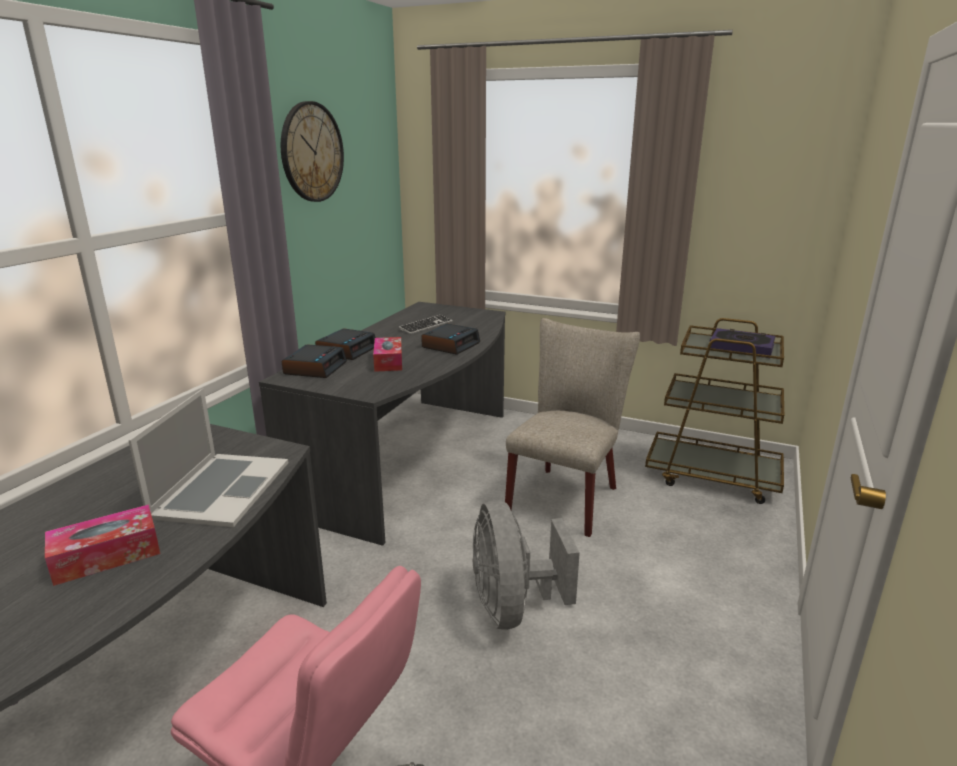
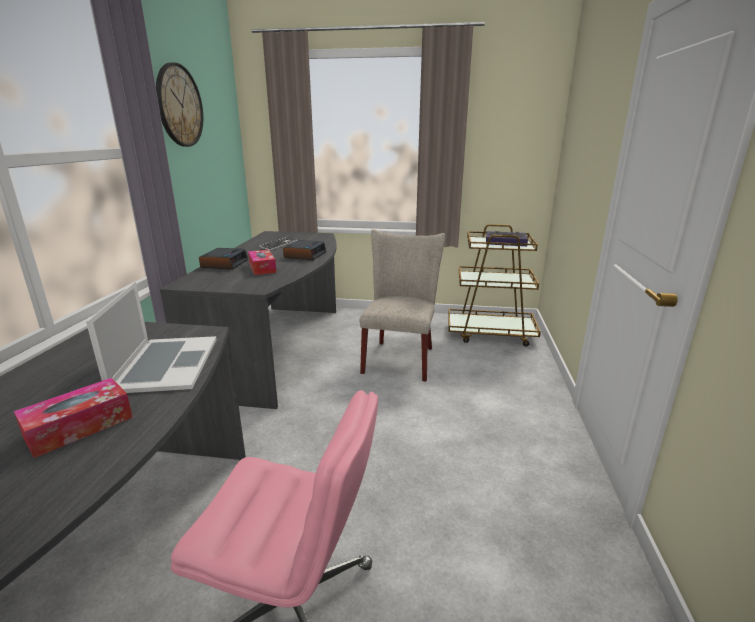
camera: 15 degrees left, 0 degrees up
(315, 368) = (204, 276): alarm clock -> none
(513, 607) = (391, 435): grey fan -> none

